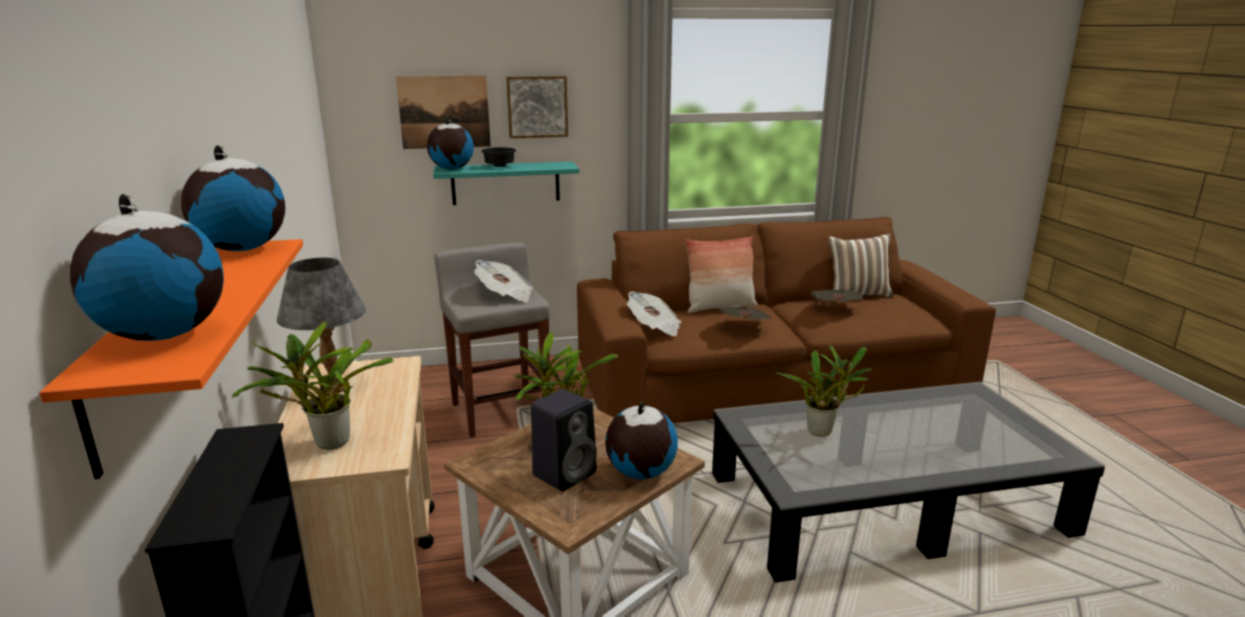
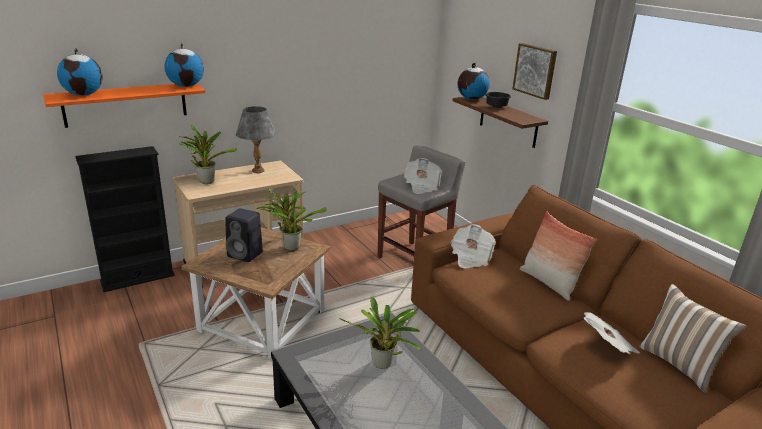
camera: 70 degrees right, 5 degrees up
(444, 112) = (488, 60): picture -> none
(505, 183) = (508, 121): turquoise shelf -> brown shelf
(640, 473) = (251, 275): globe -> none
(744, 327) = (507, 297): newspaper -> none

